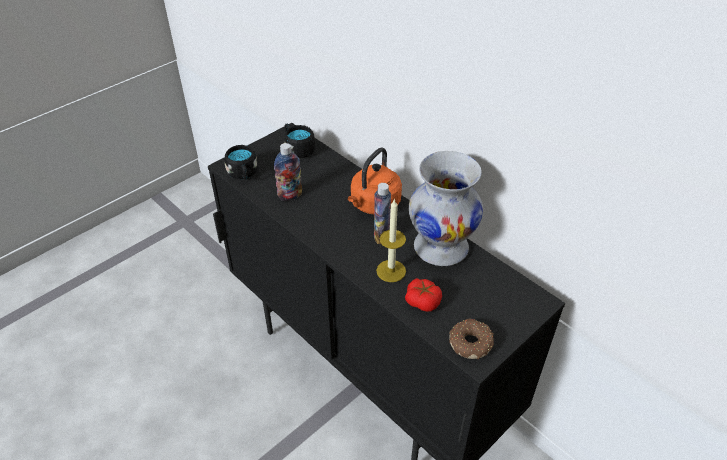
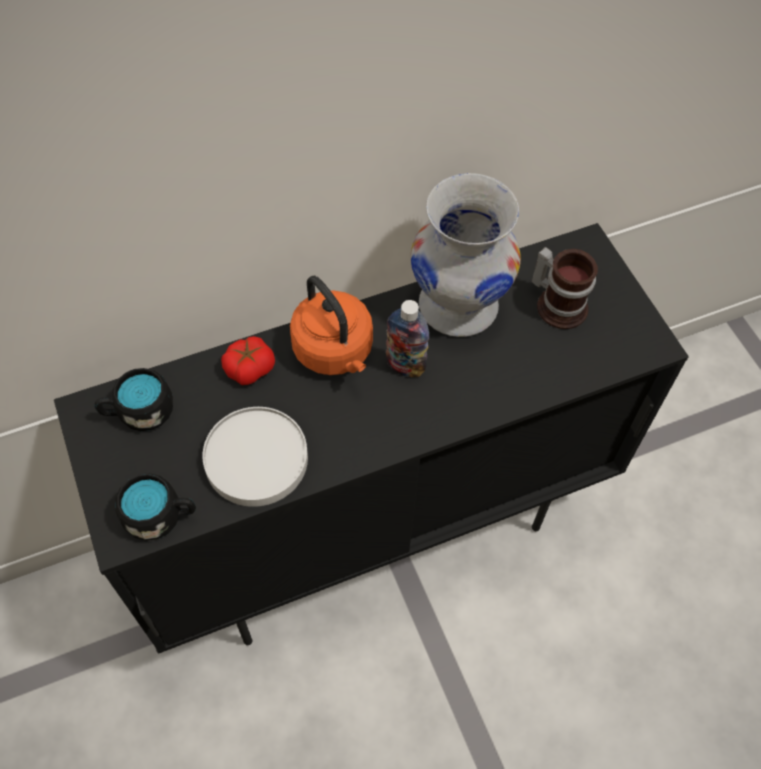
camera: 70 degrees left, 15 degrees up
(290, 195) = (255, 458): bottle -> white plate
(391, 271) = (478, 379): candle -> none
(422, 301) = (546, 363): tomato -> tomato (249, 368)
(470, 342) = (628, 340): donut -> none
(477, 297) = (559, 303): none -> mug

